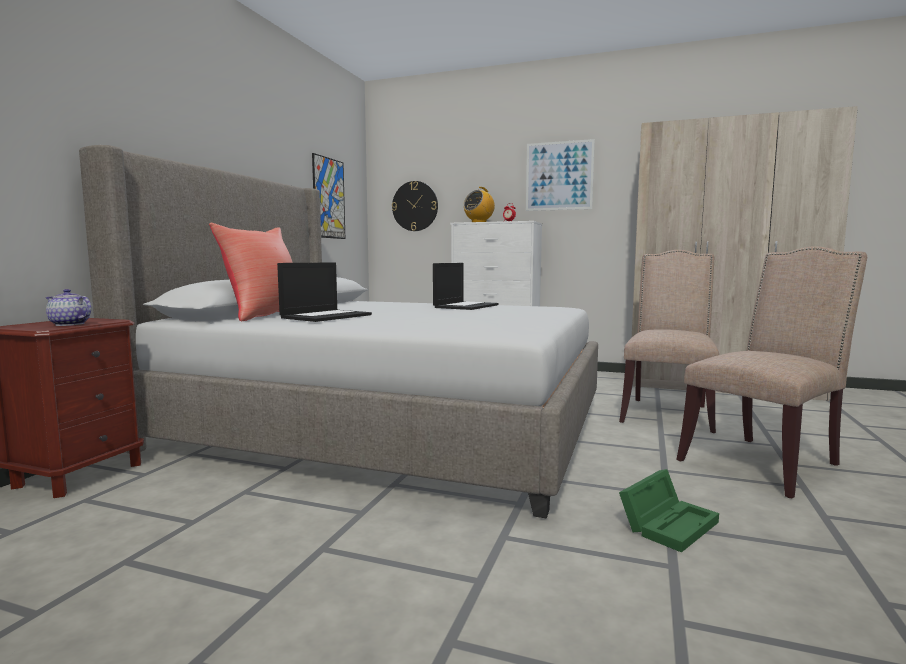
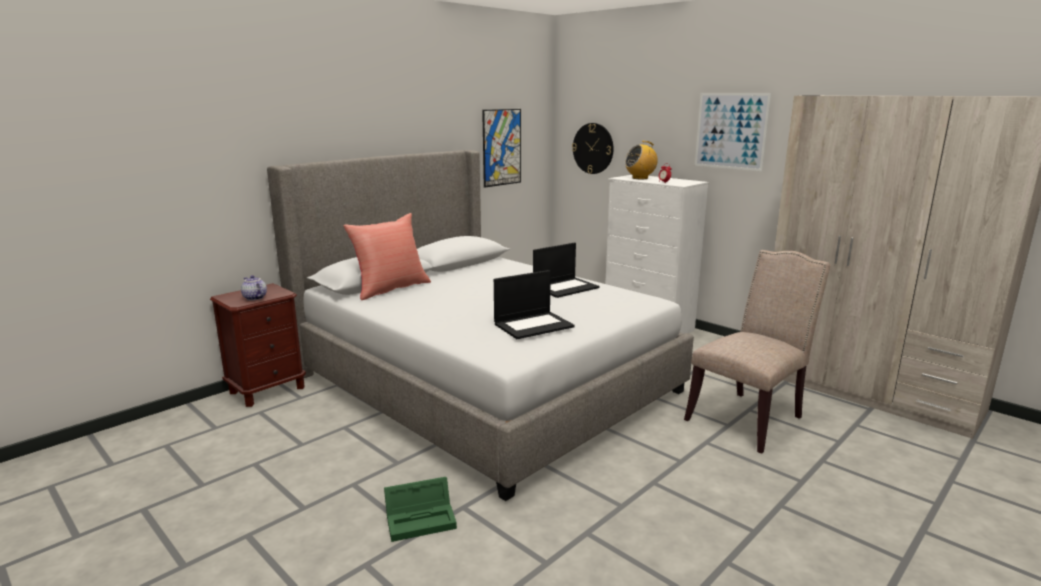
camera: 25 degrees right, 10 degrees up
(326, 316) = (423, 300): laptop -> laptop (534, 325)
(669, 523) = (589, 530): green storage box -> green storage box (422, 518)
(765, 462) = (759, 498): beige chair -> none

